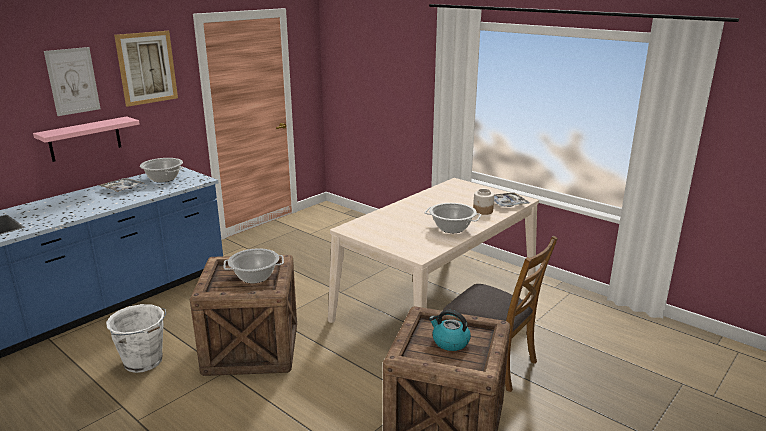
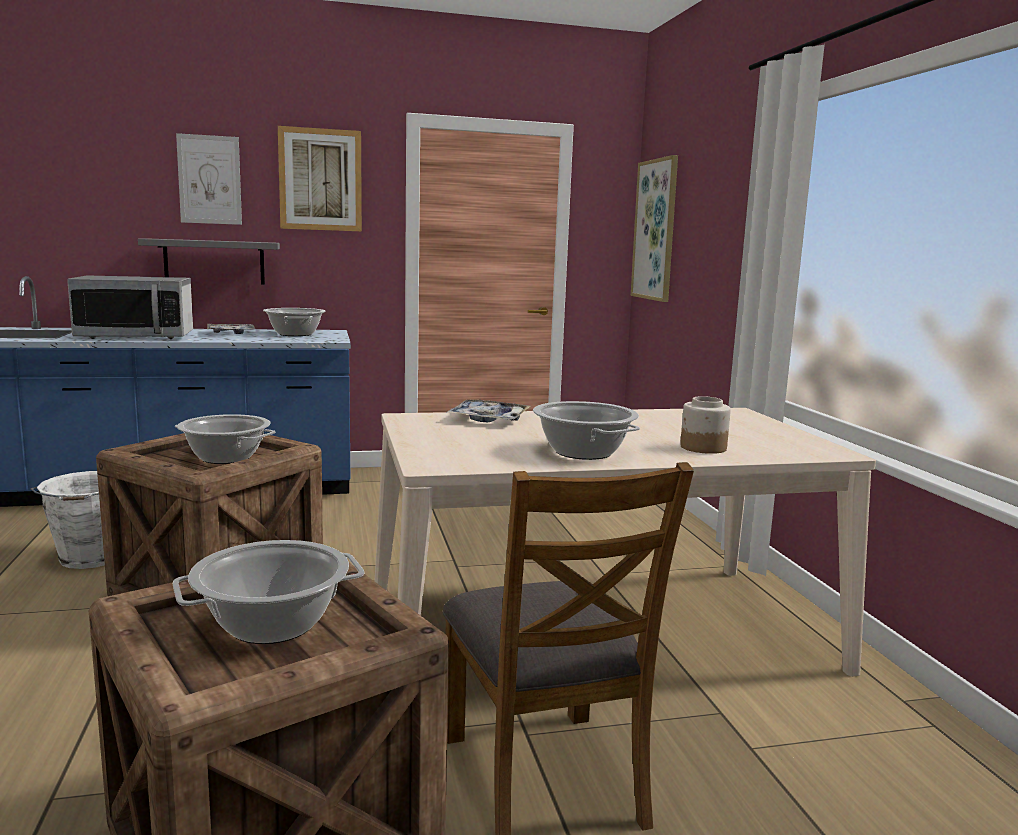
camera: 35 degrees right, 10 degrees down
(73, 210) = (136, 336): none -> microwave
(85, 139) = (214, 262): pink shelf -> grey shelf
(344, 71) = (655, 230): none -> picture
(450, 342) = (271, 625): kettle -> cooking pot
(507, 204) = (783, 450): tray -> tray (488, 419)

